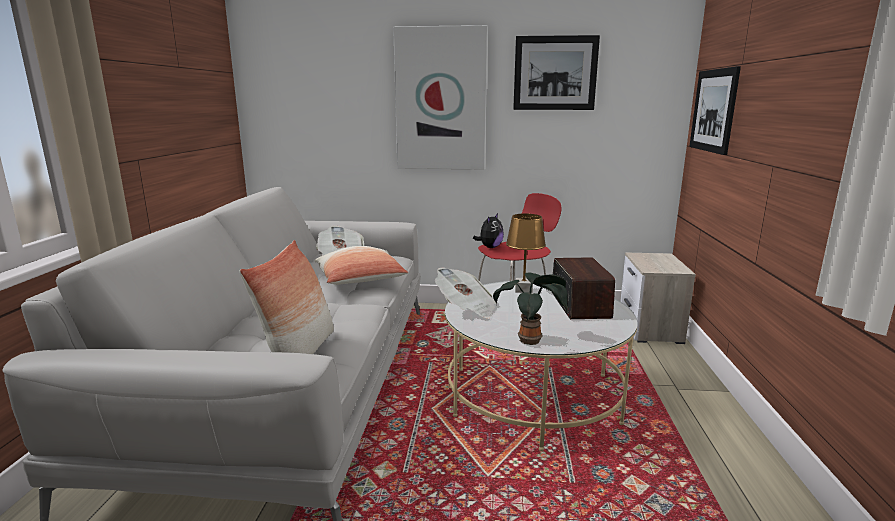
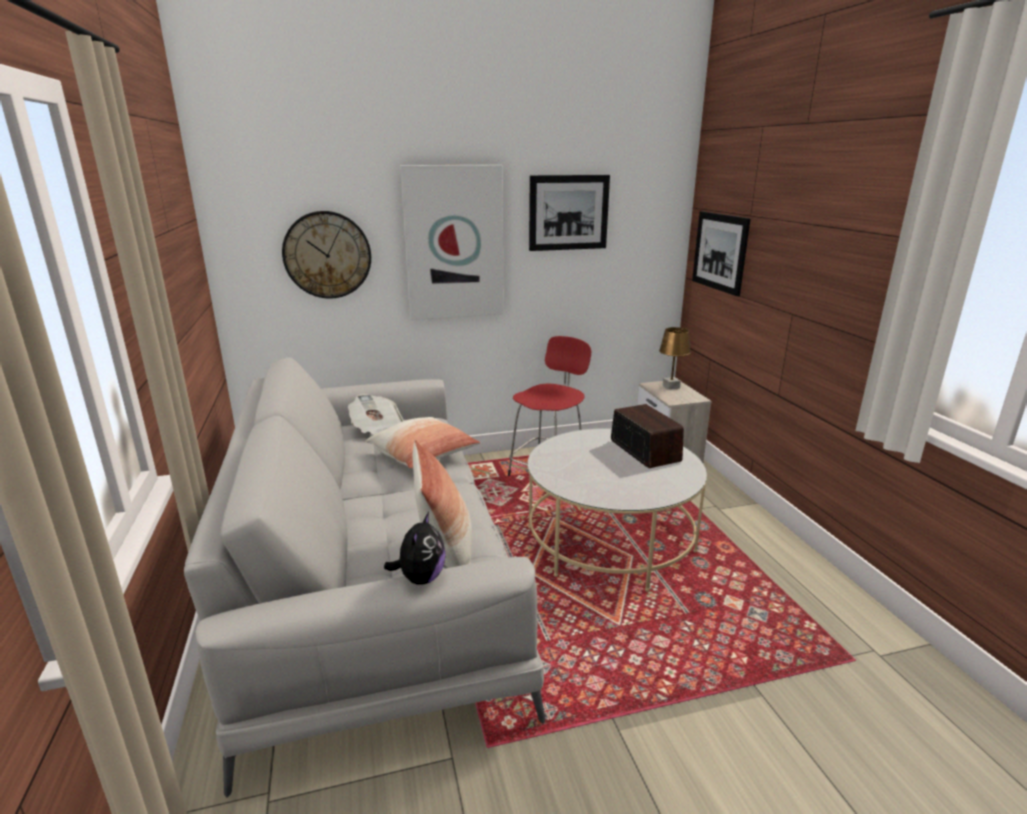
camera: 20 degrees left, 5 degrees up
(330, 106) = (327, 255): none -> wall clock
(466, 308) = (551, 472): newspaper -> none
(490, 247) = (524, 396): plush toy -> plush toy (420, 578)
(524, 290) = (585, 441): brown table lamp -> brown table lamp (671, 386)
(531, 340) = (633, 497): potted plant -> none

